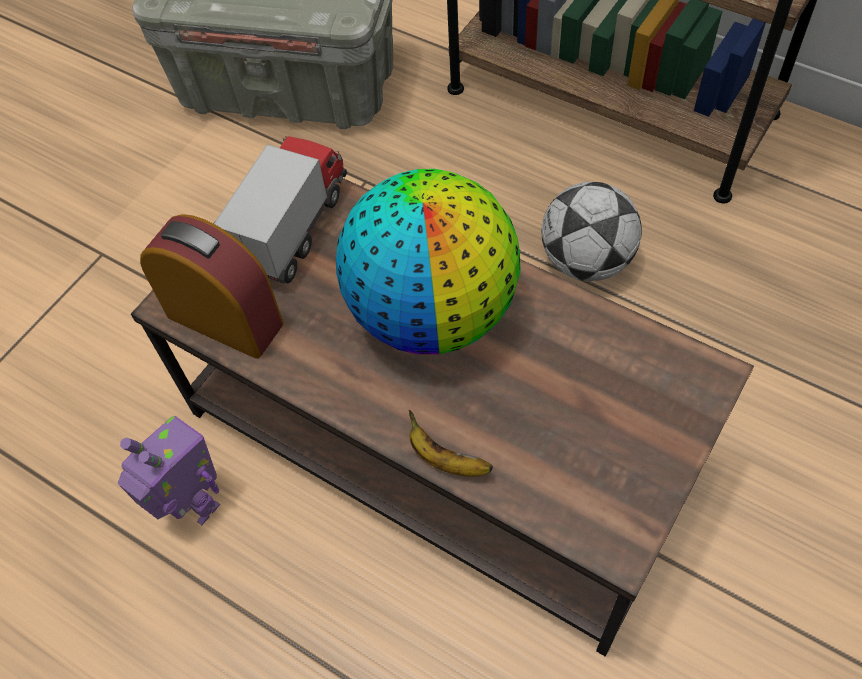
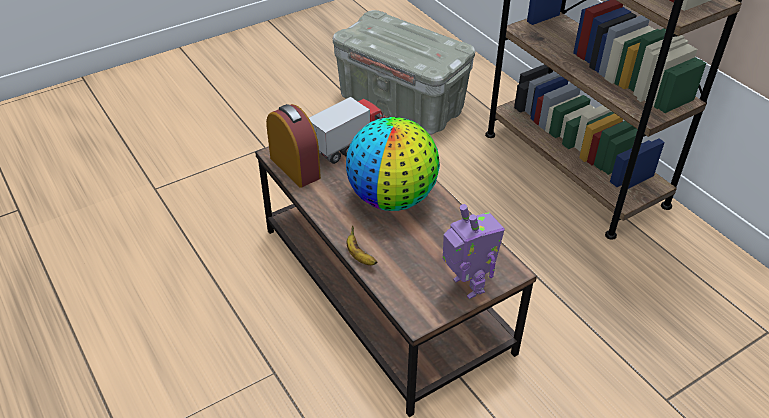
camera: 20 degrees right, 15 degrees down
(193, 506) = (244, 269): toy robot -> toy robot (467, 286)
(587, 261) = (512, 238): football -> none

